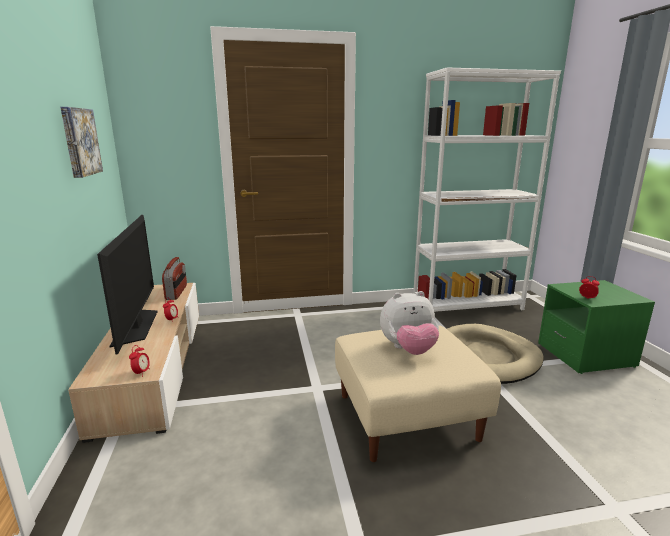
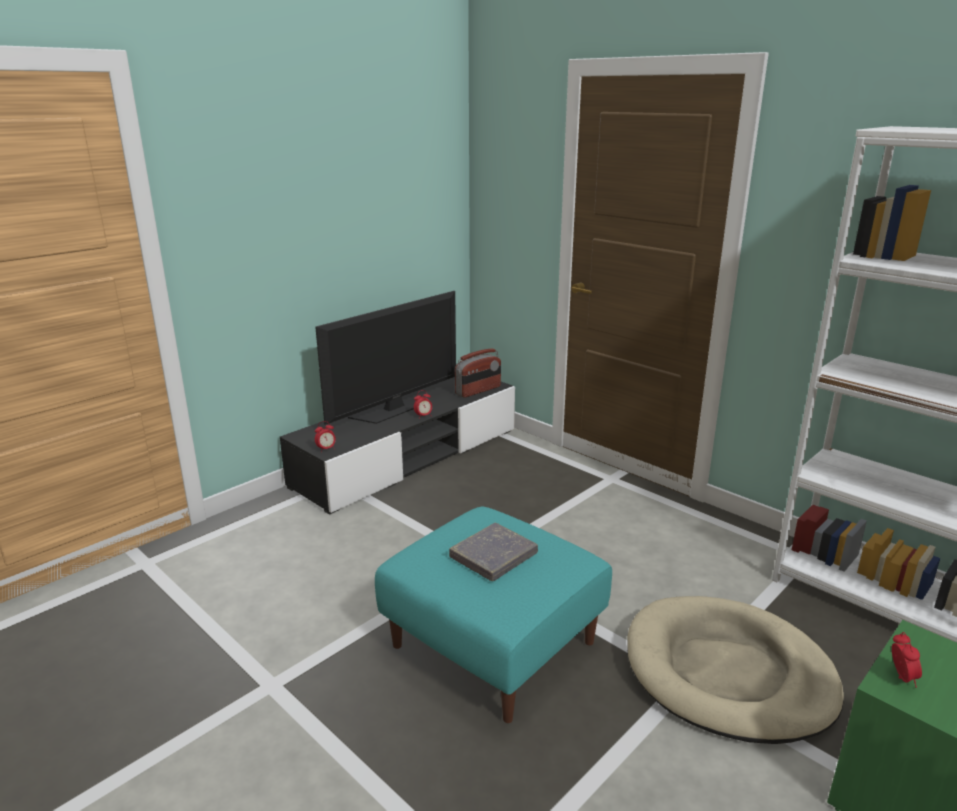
camera: 55 degrees right, 5 degrees up
(79, 142) = (377, 209): picture -> none
(154, 365) = (408, 457): beige tv stand -> black tv stand
(407, 416) = (494, 644): beige ottoman -> turquoise ottoman
(408, 349) = (493, 556): plush toy -> grey book

